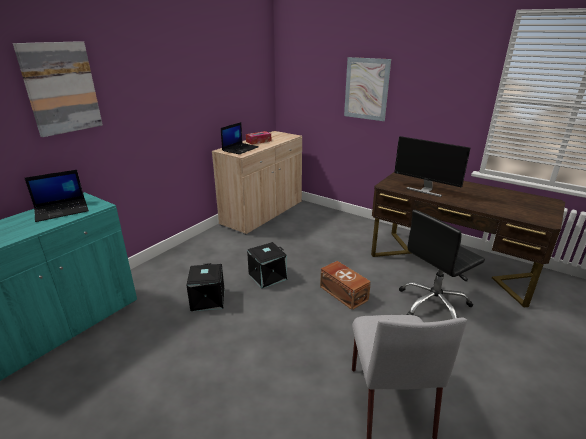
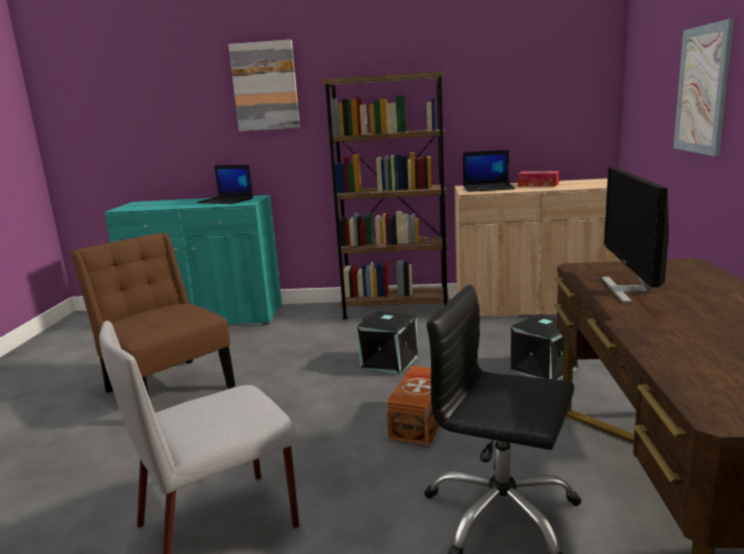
camera: 60 degrees right, 10 degrees down
(175, 386) = (167, 386): none -> brown chair
(199, 246) = (395, 309): none -> brown bookcase
(207, 299) = (305, 350): black storage box -> black storage box (543, 368)

